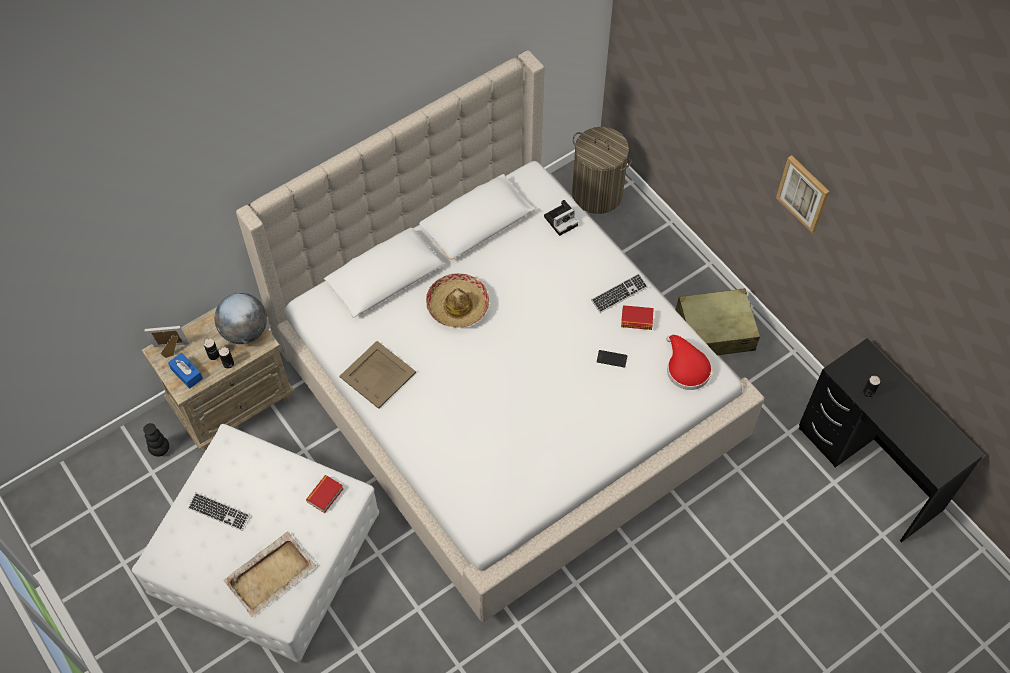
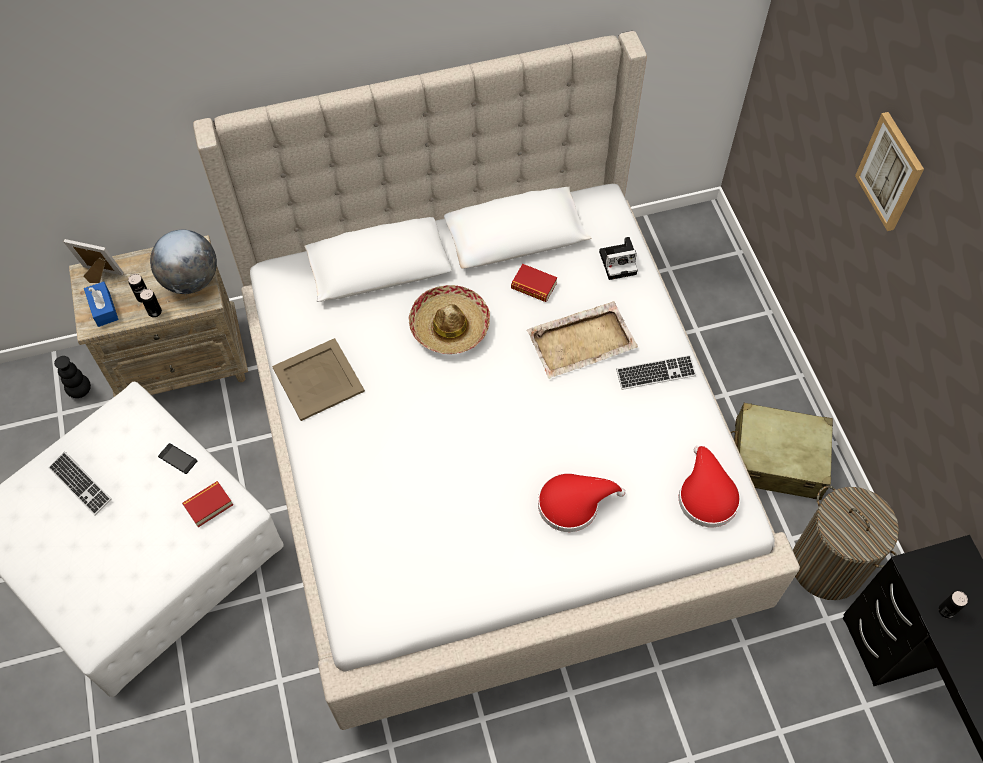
camera: 20 degrees right, 0 degrees up
(271, 574) = (103, 581): beige tray -> beige tray (582, 341)
(597, 194) = (693, 253): laundry basket -> laundry basket (827, 565)
(598, 403) = (573, 503): none -> red hat
(612, 359) = (614, 452): phone -> phone (177, 459)
(636, 320) = (665, 413): book -> book (533, 286)
(803, 193) = (940, 310): picture -> picture (891, 171)

